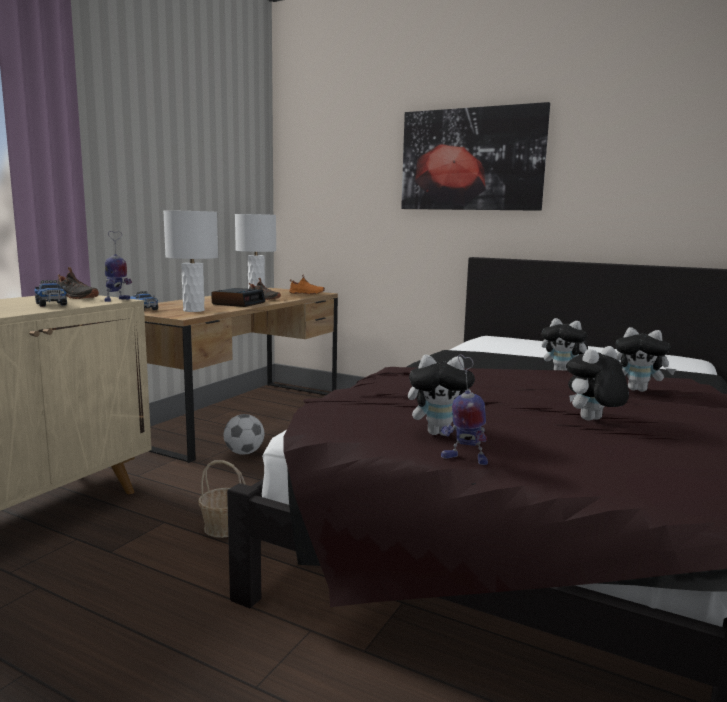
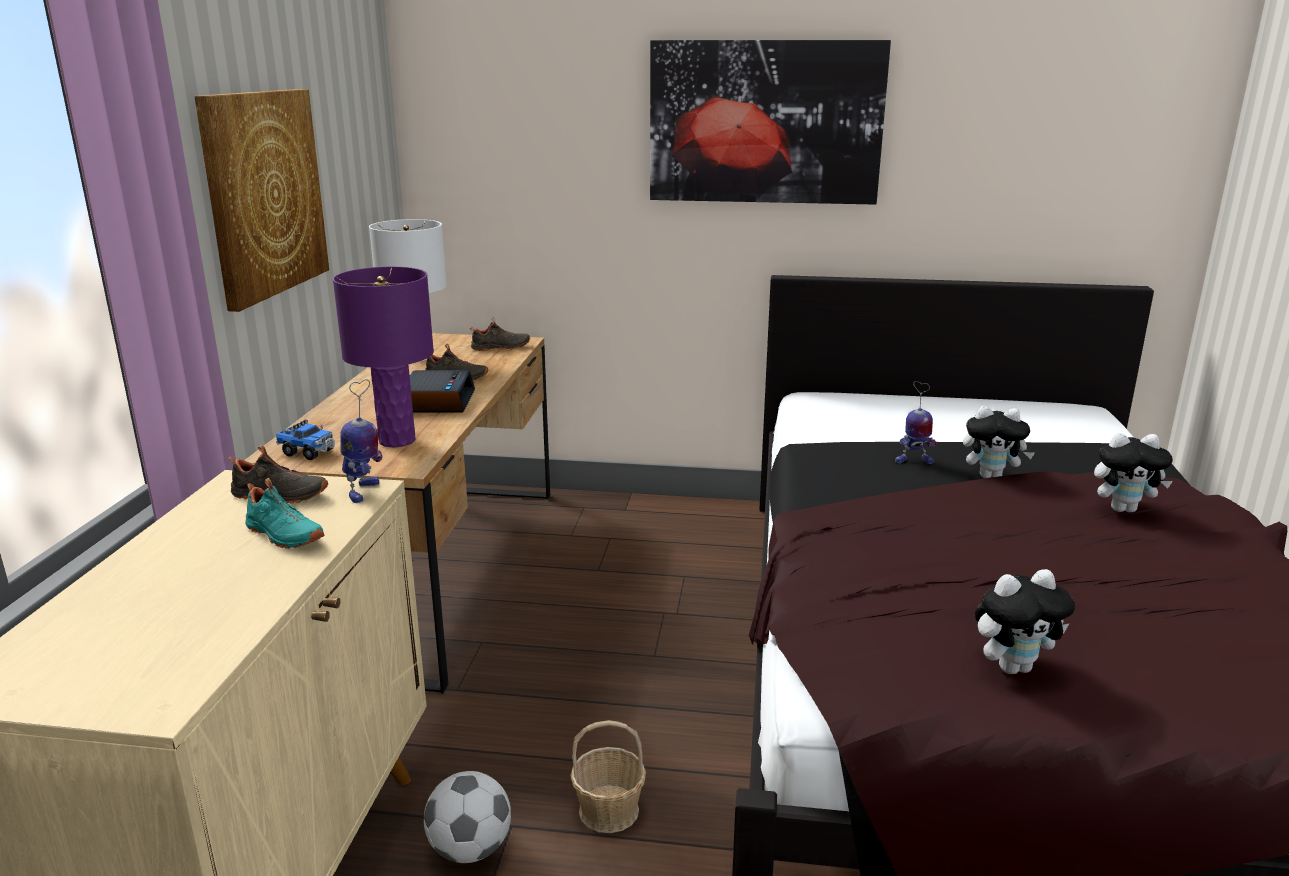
camera: 20 degrees left, 10 degrees up
(51, 304) = (282, 536): toy truck -> turquoise shoe
(154, 173) = (264, 194): none -> picture
(193, 310) = (396, 441): white table lamp -> purple table lamp
(244, 453) = (512, 651): football -> football (470, 849)
(306, 294) = (501, 348): orange shoe -> black shoe
(464, 459) = (1094, 717): toy robot -> toy robot (913, 461)
(592, 421) = (1142, 593): plush toy -> none

